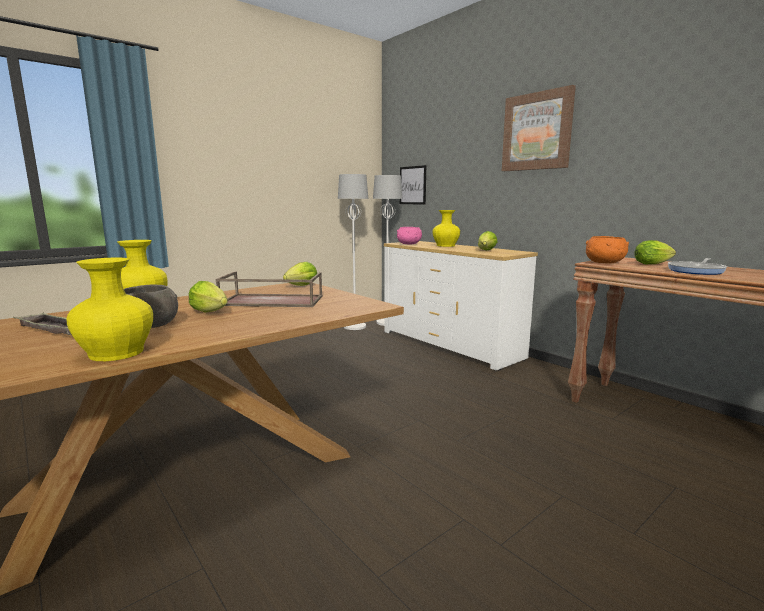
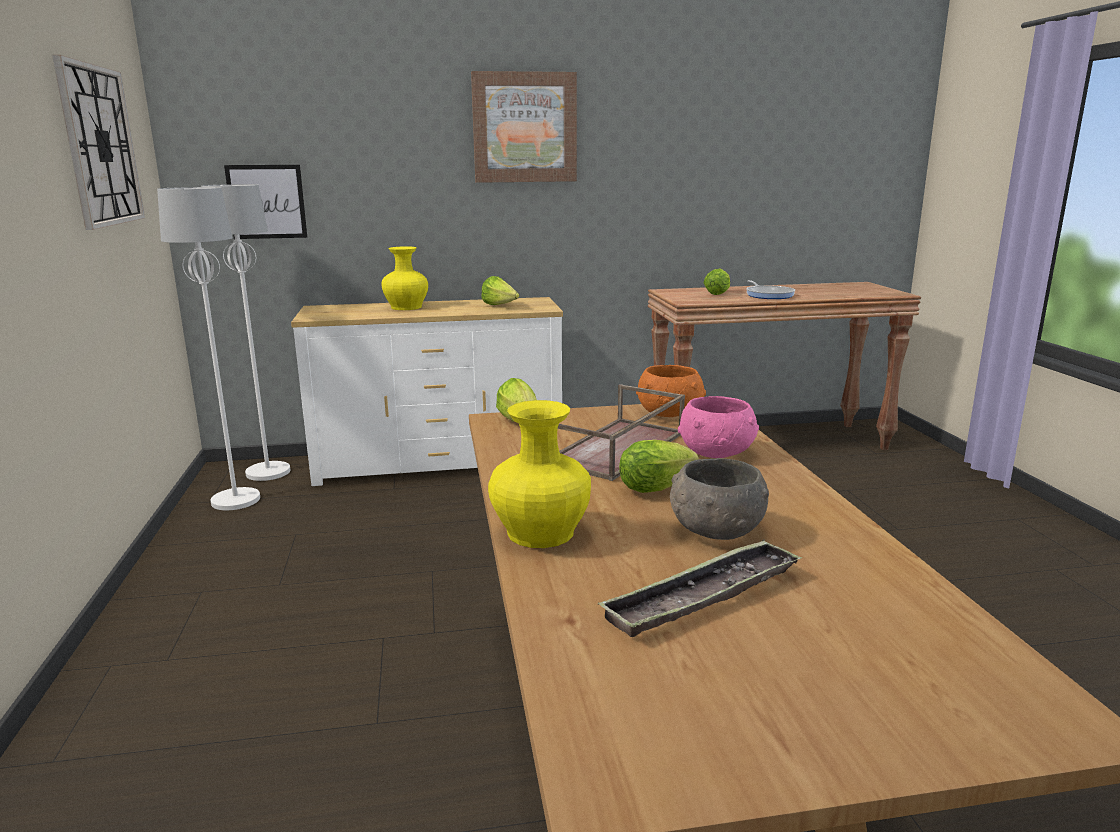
camera: 60 degrees left, 5 degrees up
(115, 353) = (867, 552): yellow vase -> none
(322, 156) = (100, 146): none -> wall clock
(409, 244) = (342, 315): pink bowl -> pink bowl (717, 452)
(605, 262) = (690, 299): orange bowl -> orange bowl (670, 413)

